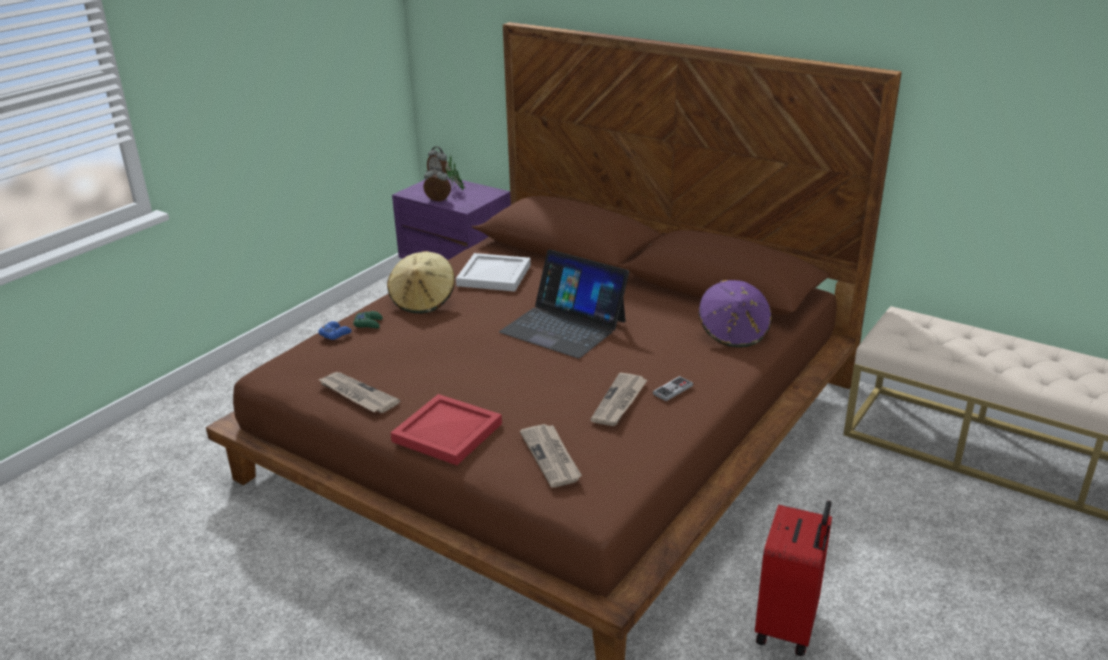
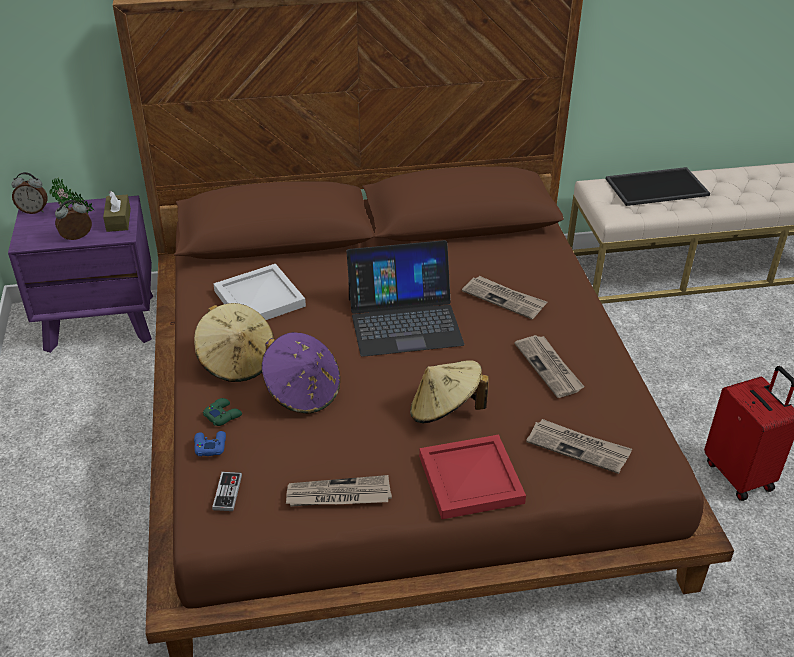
camera: 45 degrees left, 10 degrees up
(476, 199) = (118, 220): none -> brown tissue box
(500, 388) = (445, 411): none -> beige hat
(663, 347) = (504, 299): none -> newspaper
(673, 390) = (567, 334): game controller -> game controller (227, 492)
(733, 333) = (531, 259): purple hat -> purple hat (302, 392)
(966, 337) = (657, 186): none -> tray

